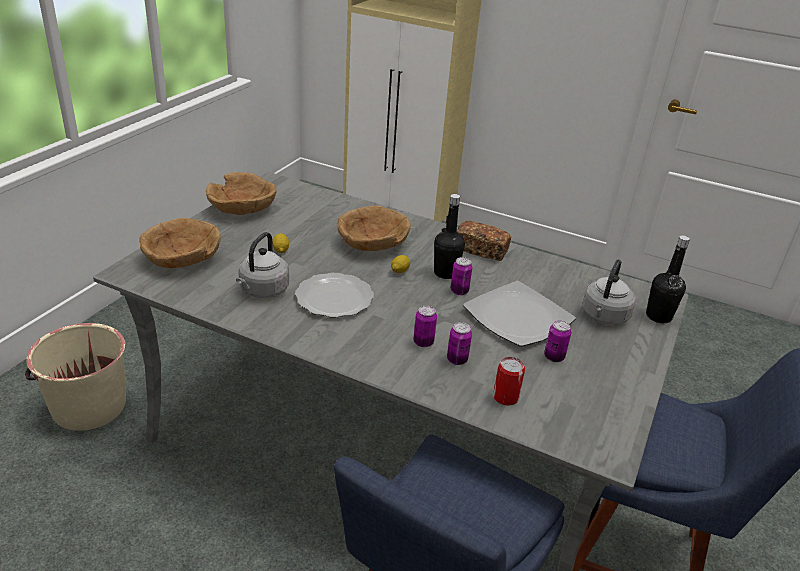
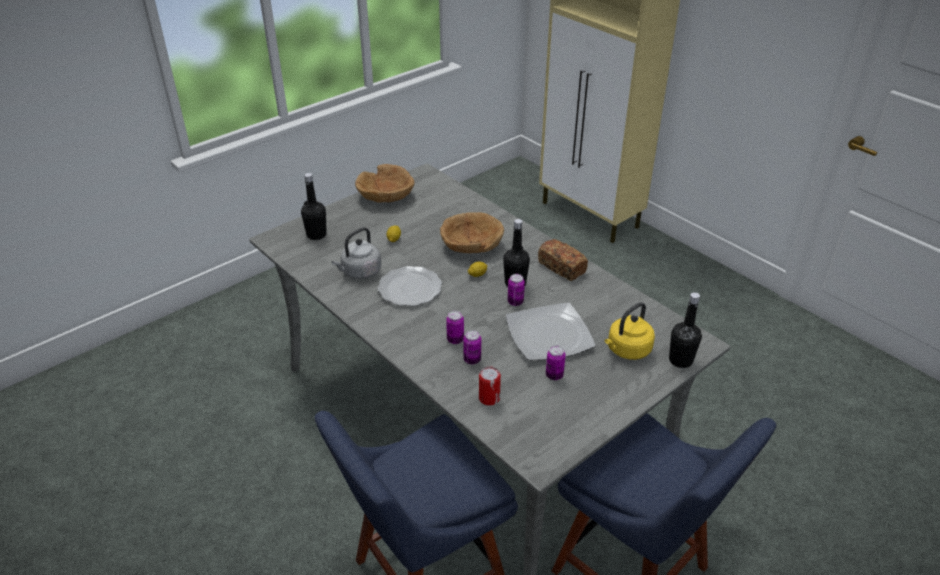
camera: 25 degrees right, 5 degrees up
(88, 406) = (261, 332): beige bucket -> none
(182, 259) = (316, 235): brown bowl -> black bottle
(603, 317) = (627, 350): grey kettle -> yellow kettle

